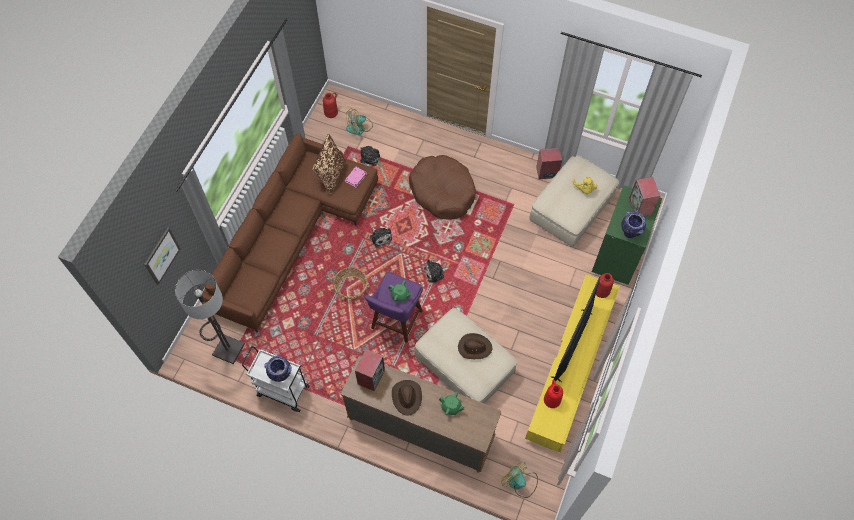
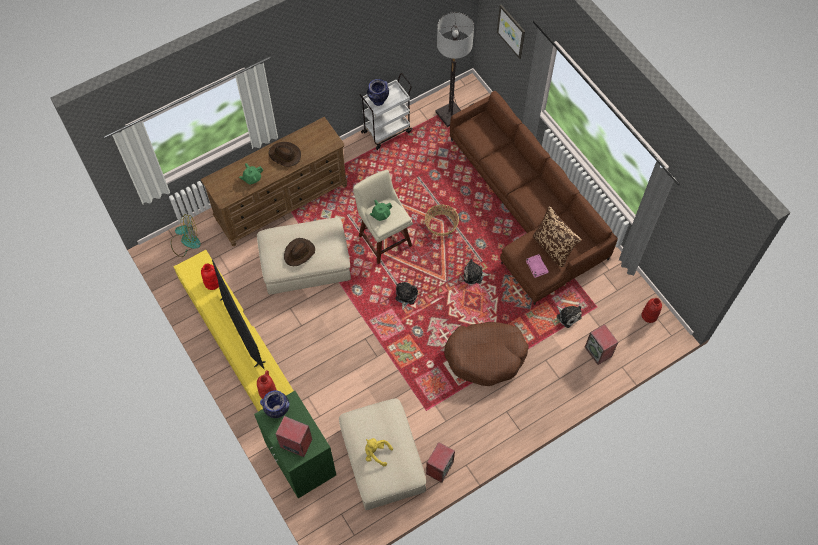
camera: 125 degrees right, 0 degrees up
(359, 127) = (613, 330): fan -> none
(371, 376) = (321, 142): speaker -> speaker (598, 352)
(395, 321) = (384, 238): purple stool -> beige stool

